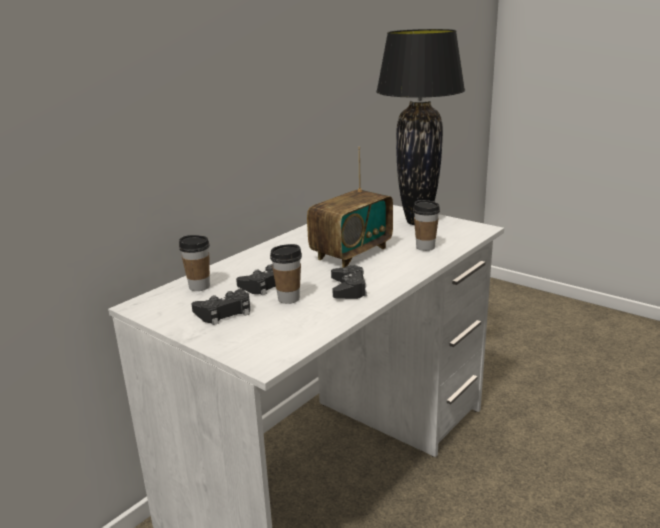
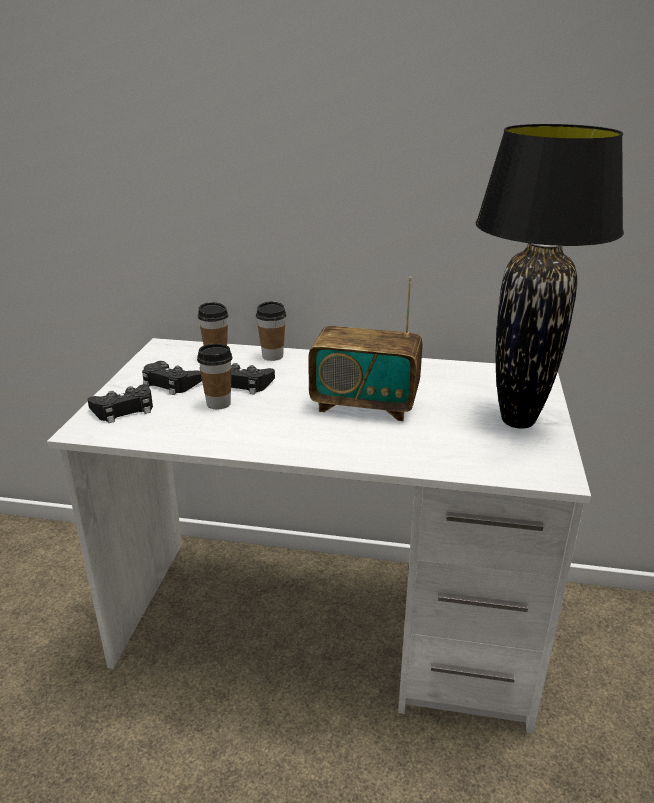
camera: 60 degrees right, 5 degrees up
(348, 289) = (265, 428): black game controller -> black game controller (124, 409)
(425, 247) = (434, 447): cup -> cup (272, 356)

